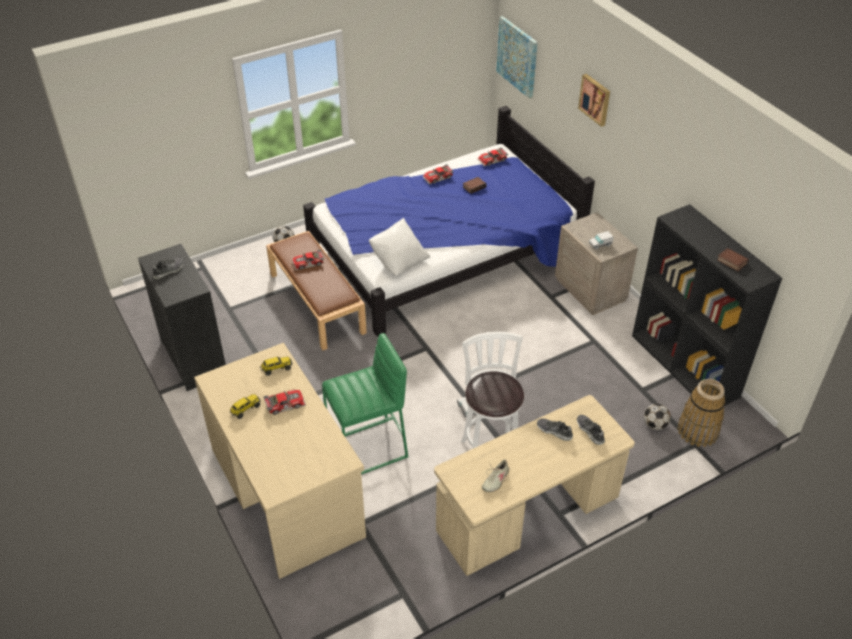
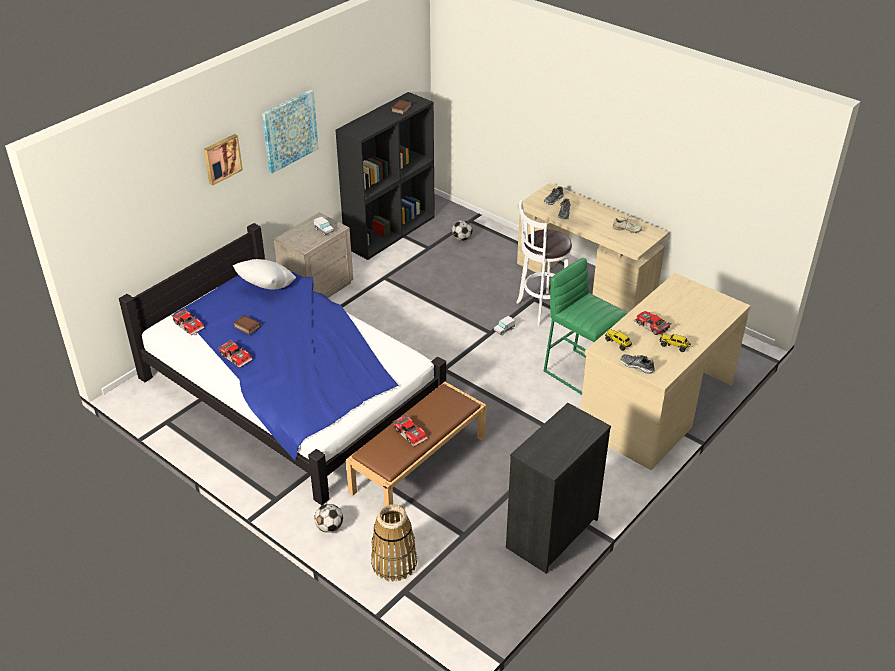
camera: 110 degrees left, 5 degrees down
(168, 271) = (559, 445): shoe -> shoe (637, 366)
(399, 261) = (390, 354): white pillow -> white pillow (266, 288)
(517, 56) = (107, 235): picture -> picture (289, 131)
(698, 431) = (456, 220): basket -> basket (394, 562)

